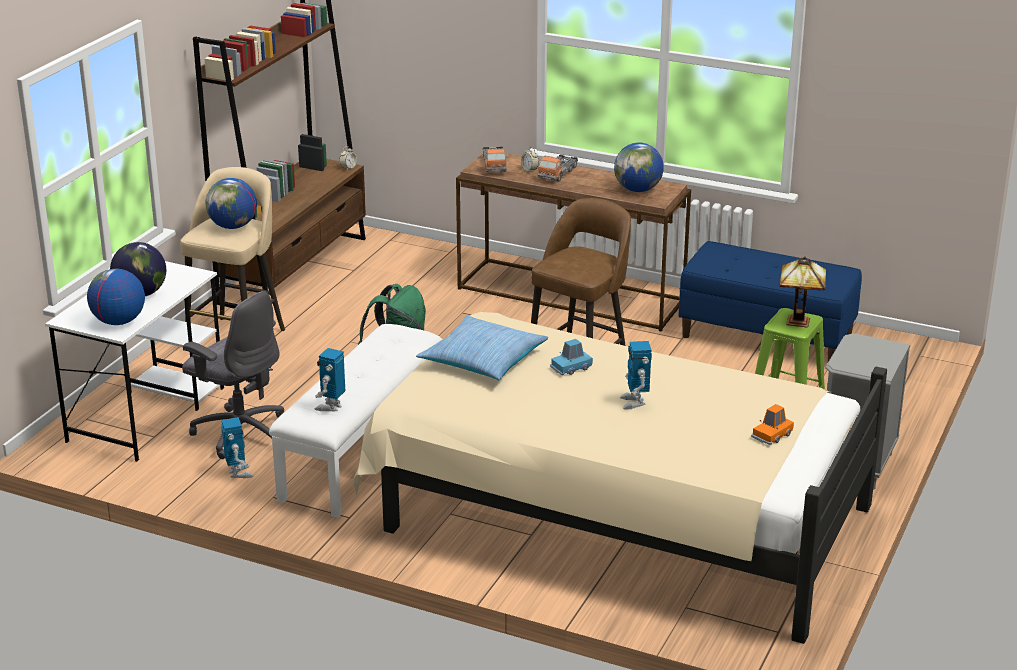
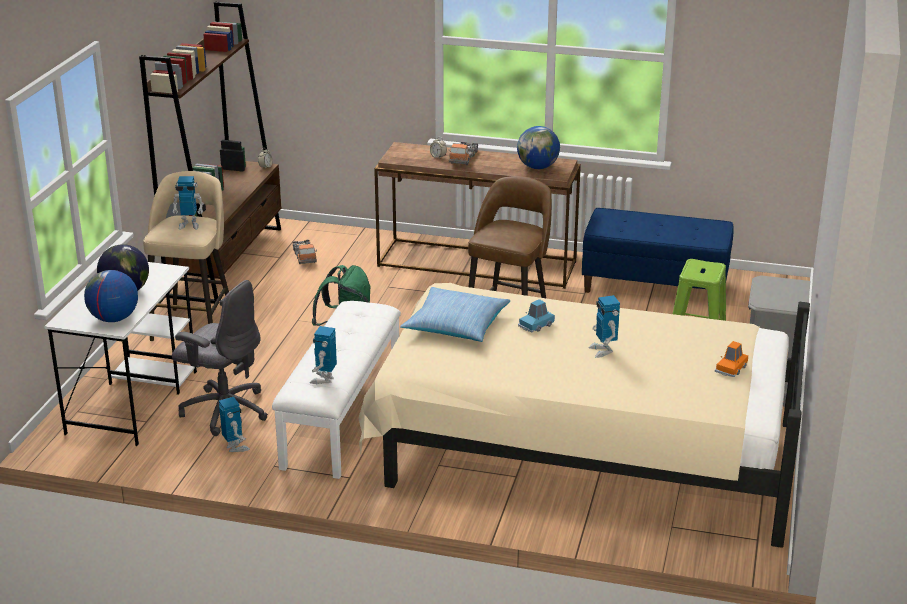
camera: 10 degrees left, 0 degrees up
(233, 226) = (189, 225): globe -> toy robot
(494, 165) = (405, 154): toy truck -> toy truck (304, 256)
(800, 321) = (708, 269): table lamp -> none

